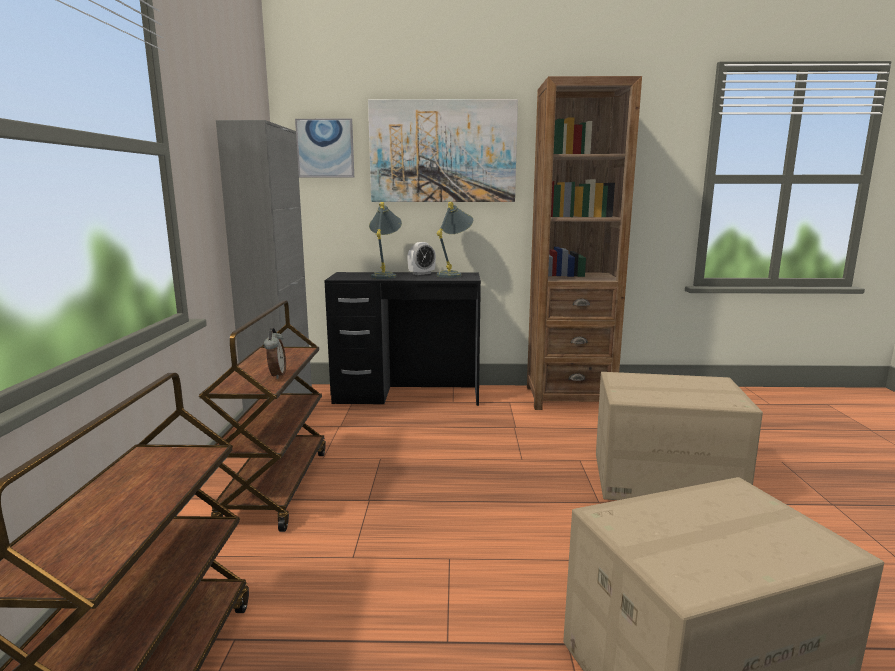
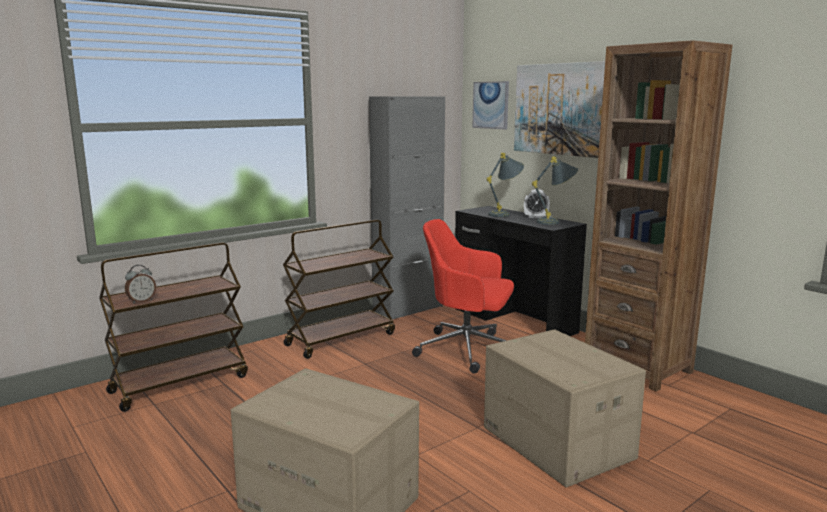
camera: 50 degrees right, 0 degrees up
(276, 375) = (330, 264): alarm clock -> alarm clock (141, 301)
(431, 437) = (467, 350): none -> red office chair

